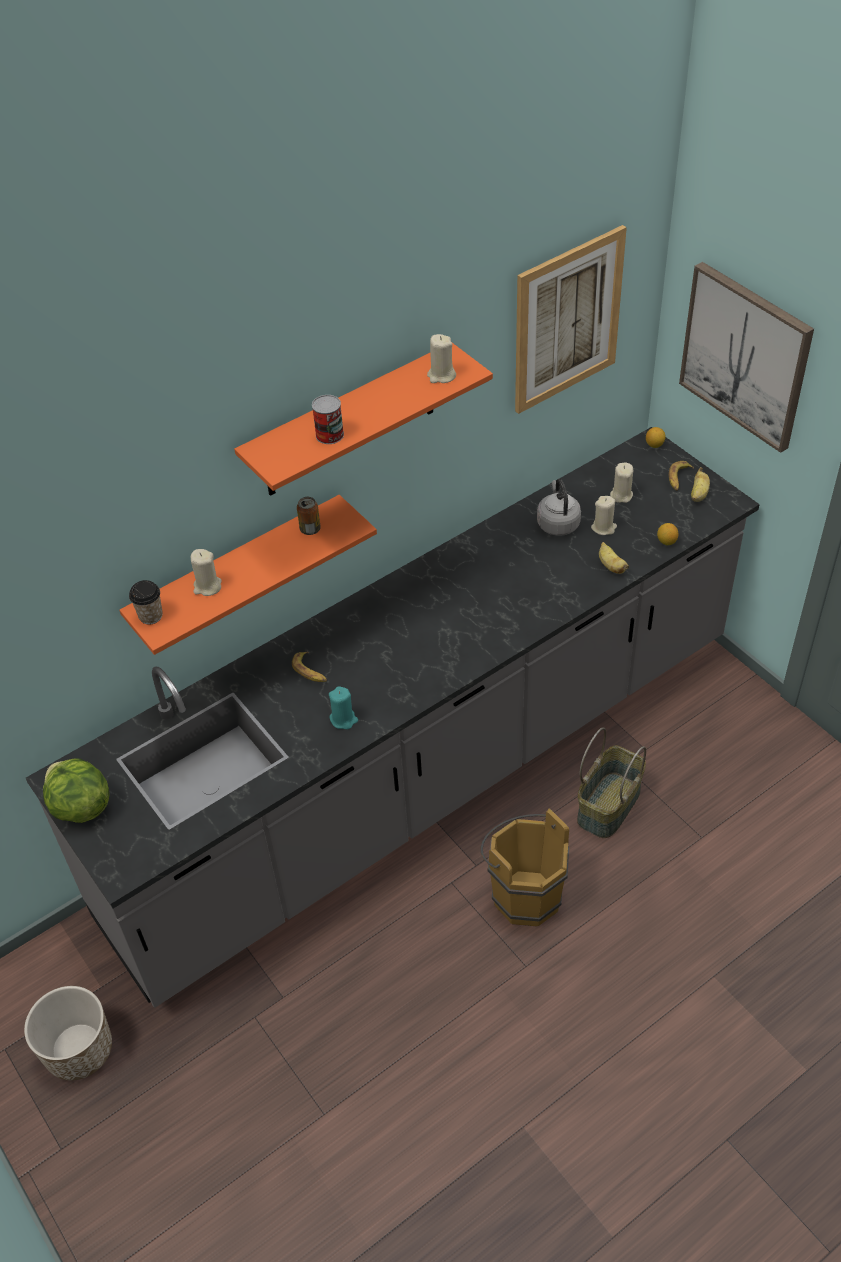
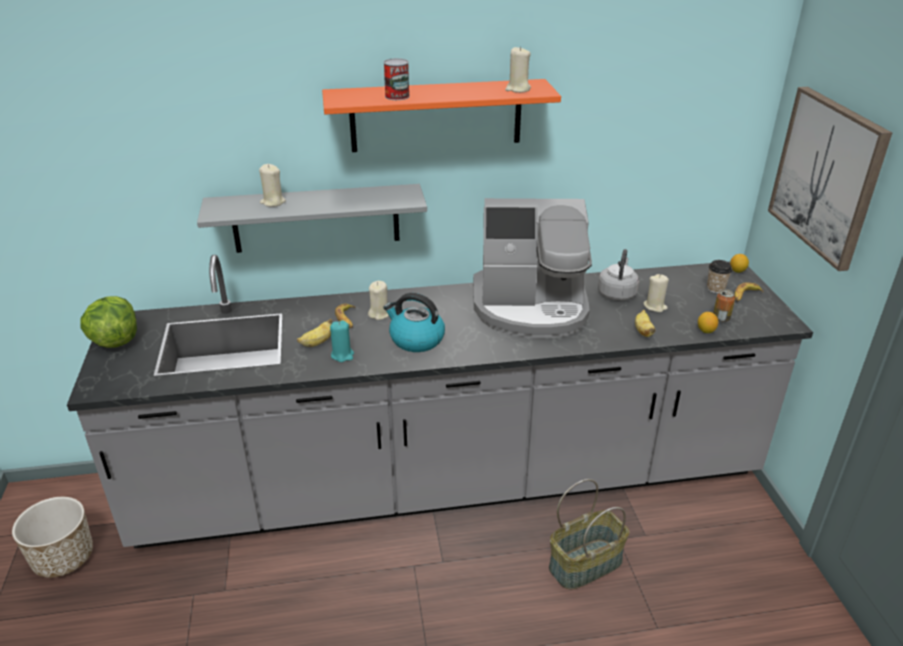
camera: 25 degrees right, 15 degrees down
(150, 616) = (218, 205): cup -> cup (715, 289)
(238, 575) = (316, 218): orange shelf -> grey shelf
(310, 529) = (378, 194): can -> can (721, 318)
(402, 668) = (416, 339): none -> kettle
(486, 578) = (531, 308): none -> coffee machine
(523, 893) = (466, 600): brown bucket -> none
(567, 320) = (667, 110): picture -> none
(621, 495) = (685, 292): beige candle -> beige candle (379, 314)
(698, 494) = (757, 310): banana -> banana (317, 343)

